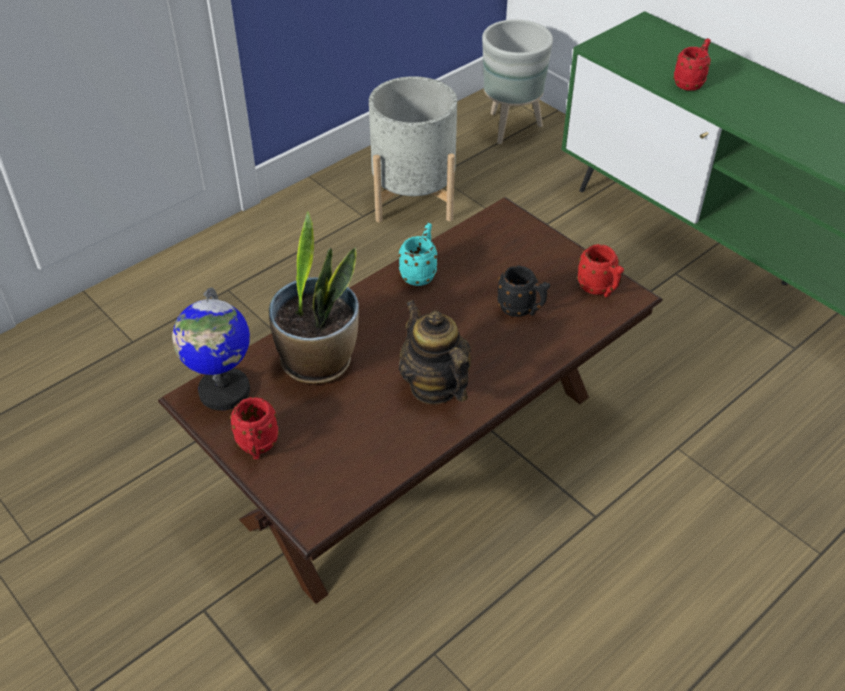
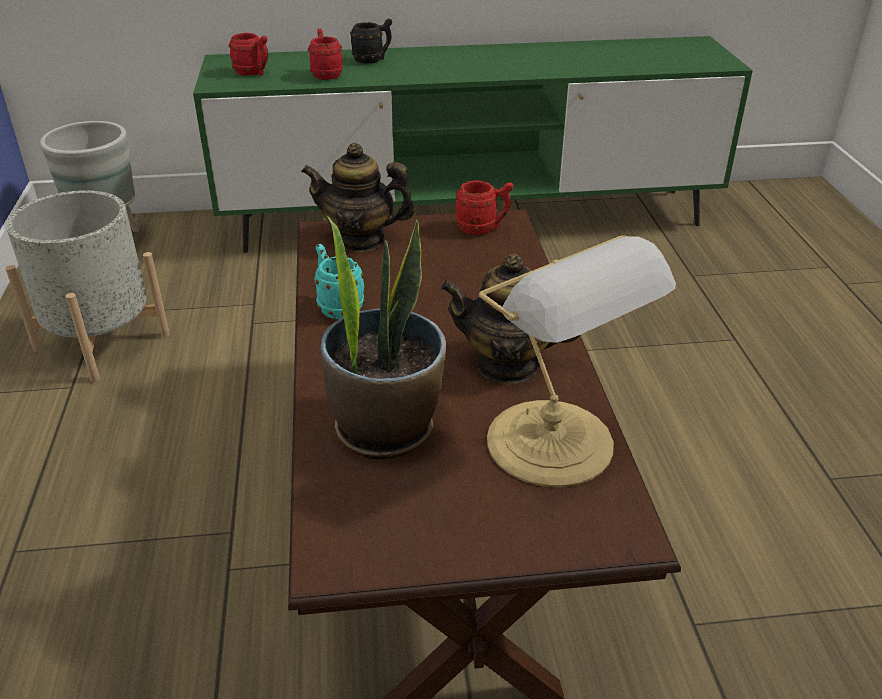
camera: 55 degrees left, 10 degrees down
(223, 391) = (348, 529): globe -> none
(257, 447) = (474, 536): red mug -> red mug (253, 73)
(368, 448) = (555, 446): none -> table lamp
(512, 238) = (360, 239): none -> teapot
(522, 310) = (461, 274): black mug -> black mug (373, 60)

